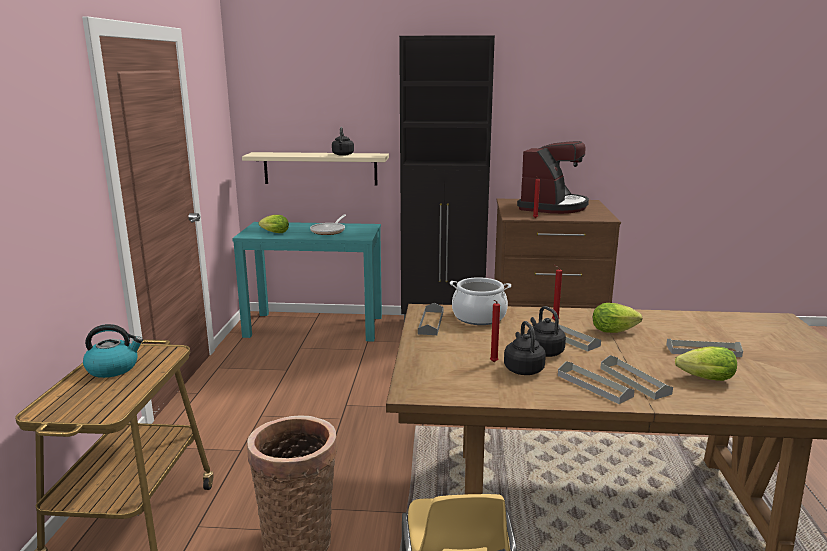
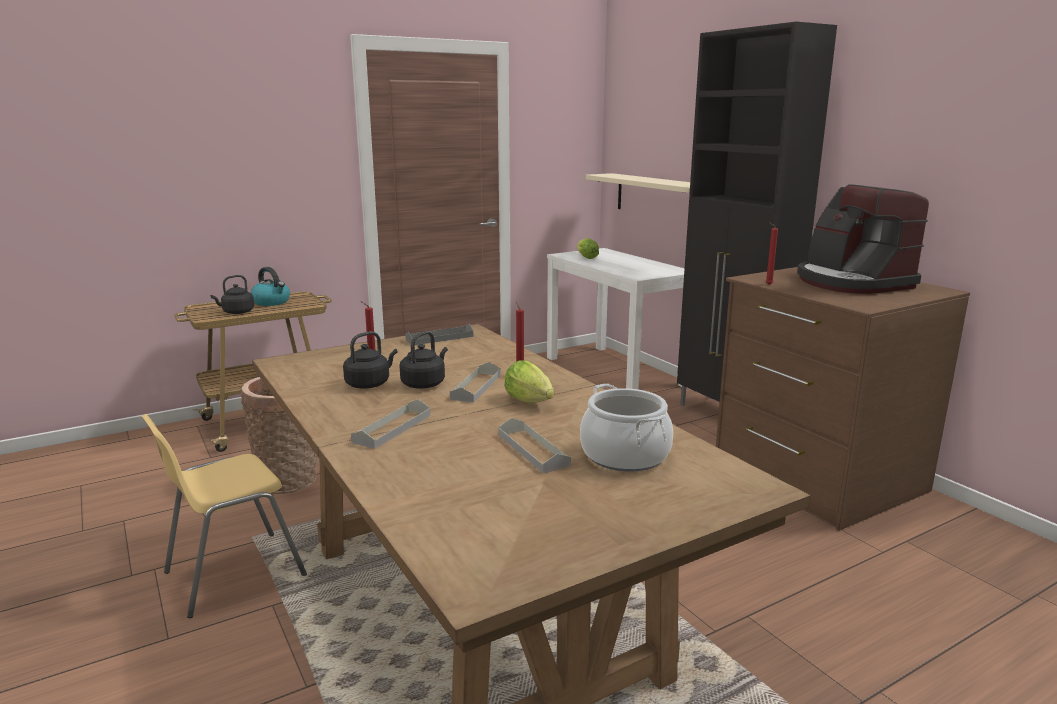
camera: 55 degrees right, 0 degrees up
(315, 326) = (615, 371): turquoise console table -> white console table
(329, 231) = (632, 266): frying pan -> none
(343, 155) = (665, 181): black kettle -> black kettle (236, 312)
(479, 317) = (481, 348): cooking pot -> cooking pot (625, 455)
(553, 207) = (851, 282): coffee machine -> coffee machine turned 75 degrees clockwise
(594, 386) = (359, 414): grey tray -> none
(702, 379) = (438, 458): lettuce -> none

